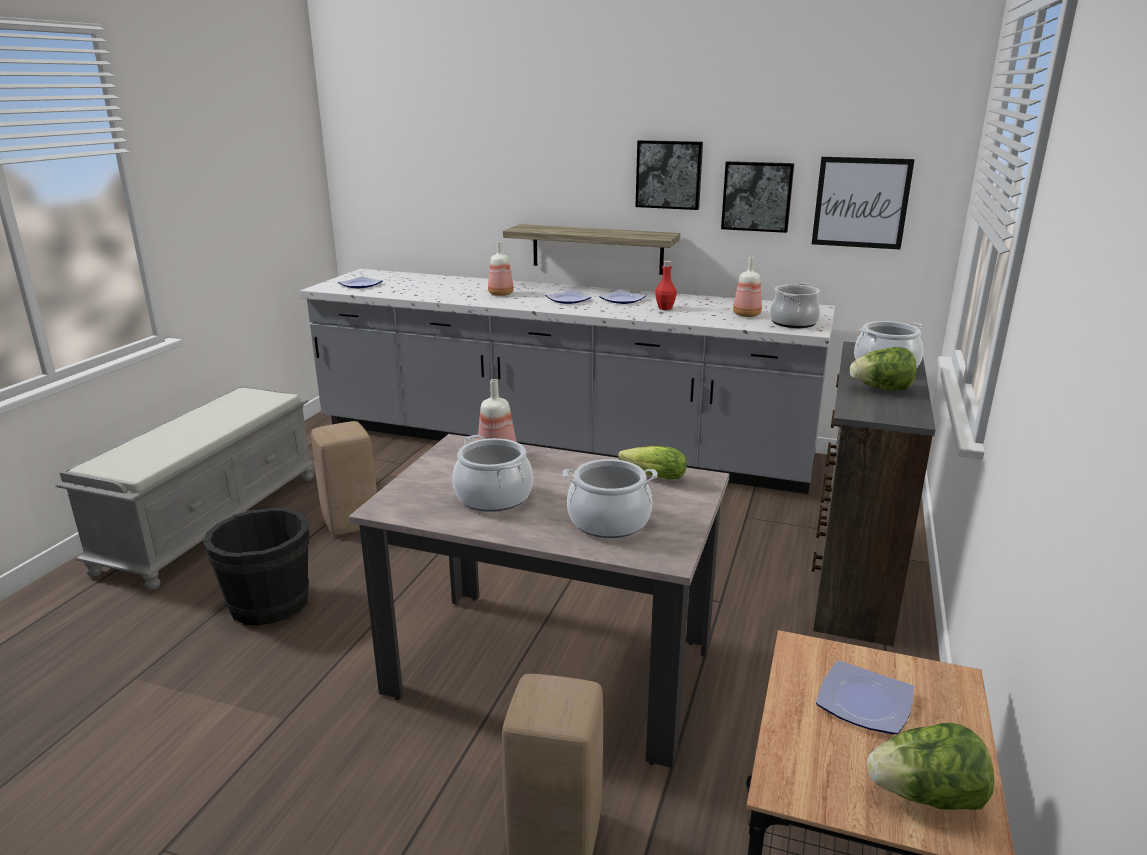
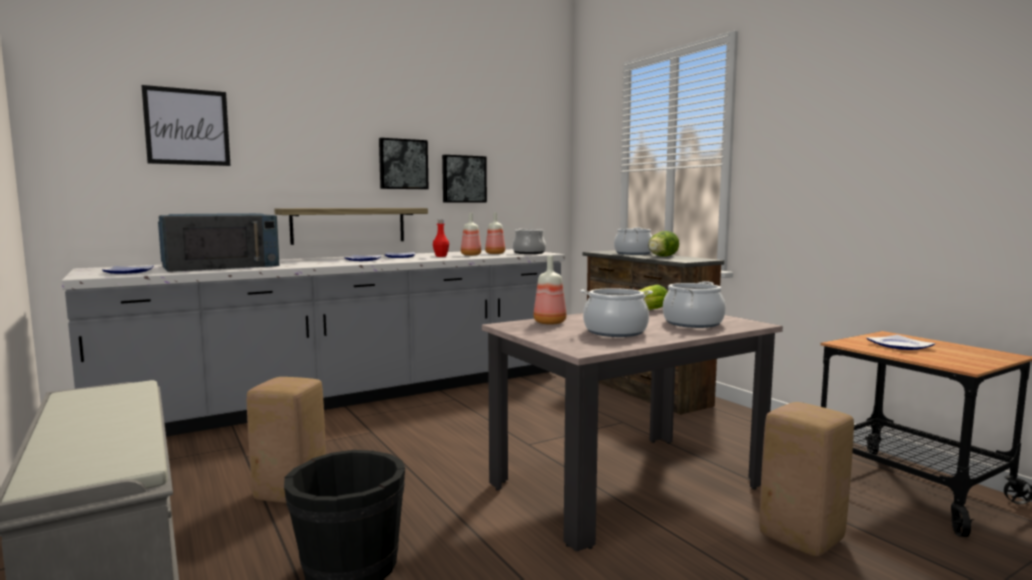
camera: 50 degrees left, 15 degrees down
(439, 287) = (222, 266): none -> blue microwave
(500, 294) = (296, 263): bottle -> bottle (470, 255)
(861, 203) = (522, 182): picture -> picture (187, 127)
(925, 796) = (979, 354): lettuce -> none

